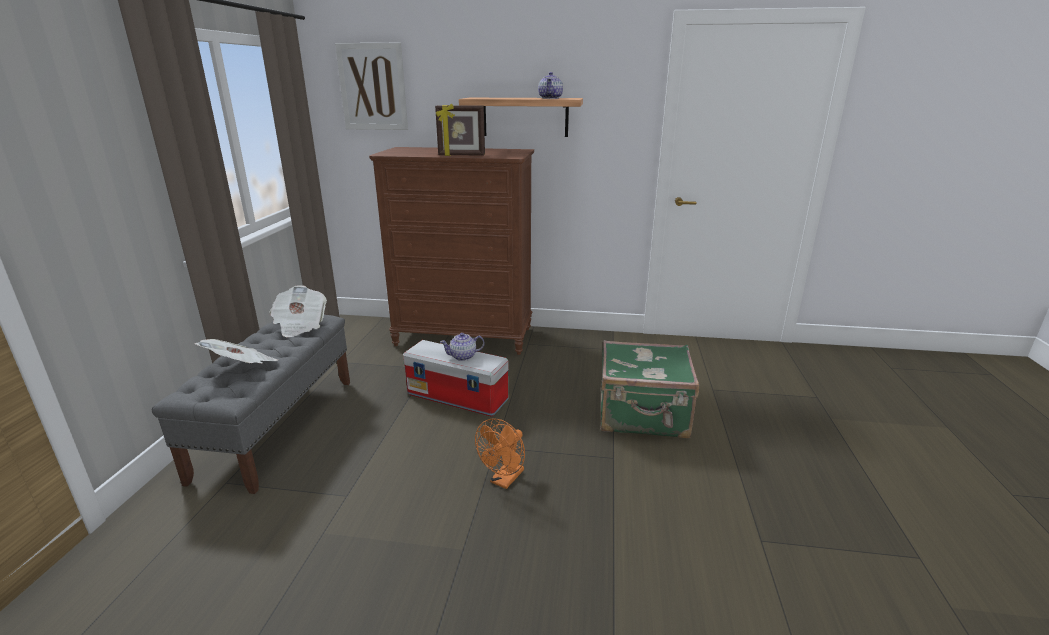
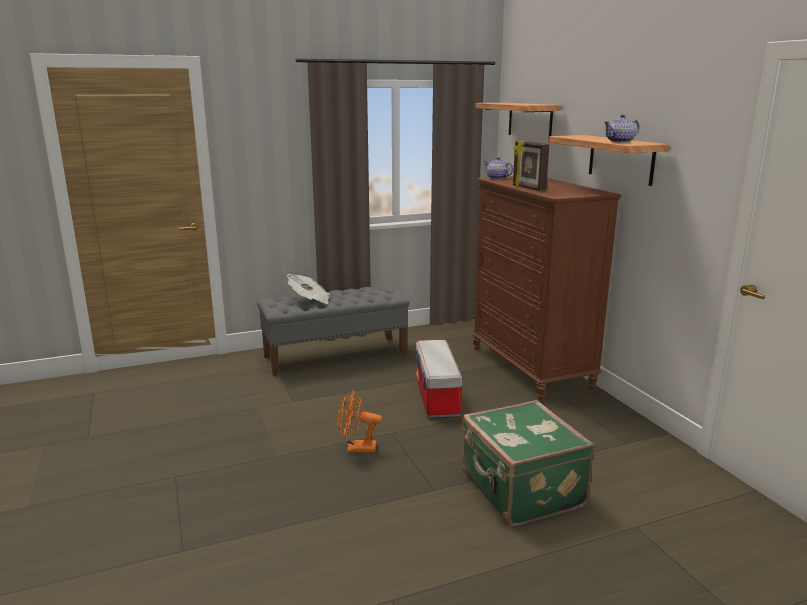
camera: 60 degrees right, 5 degrees down
(300, 325) = (376, 293): newspaper -> none
(373, 87) = (530, 120): picture -> shelf
(463, 356) = (438, 360): teapot -> teapot (497, 178)

